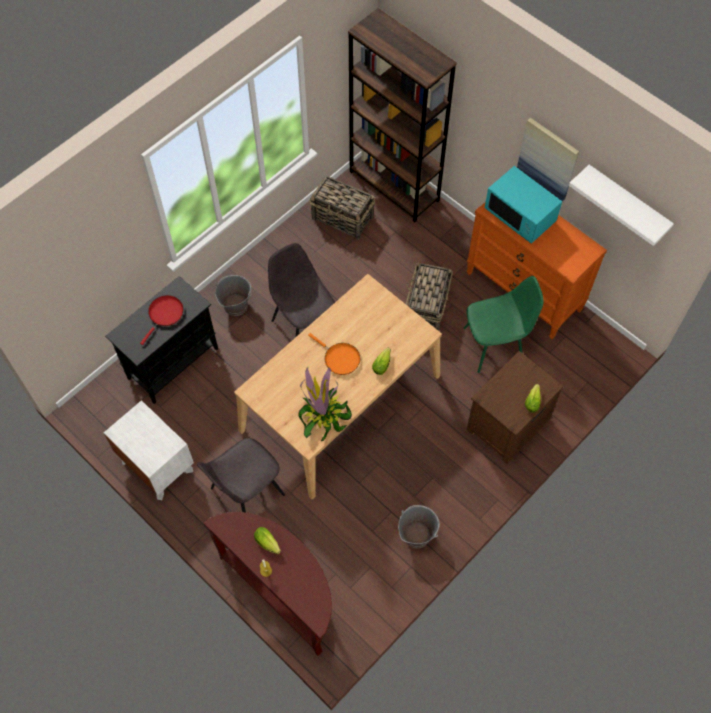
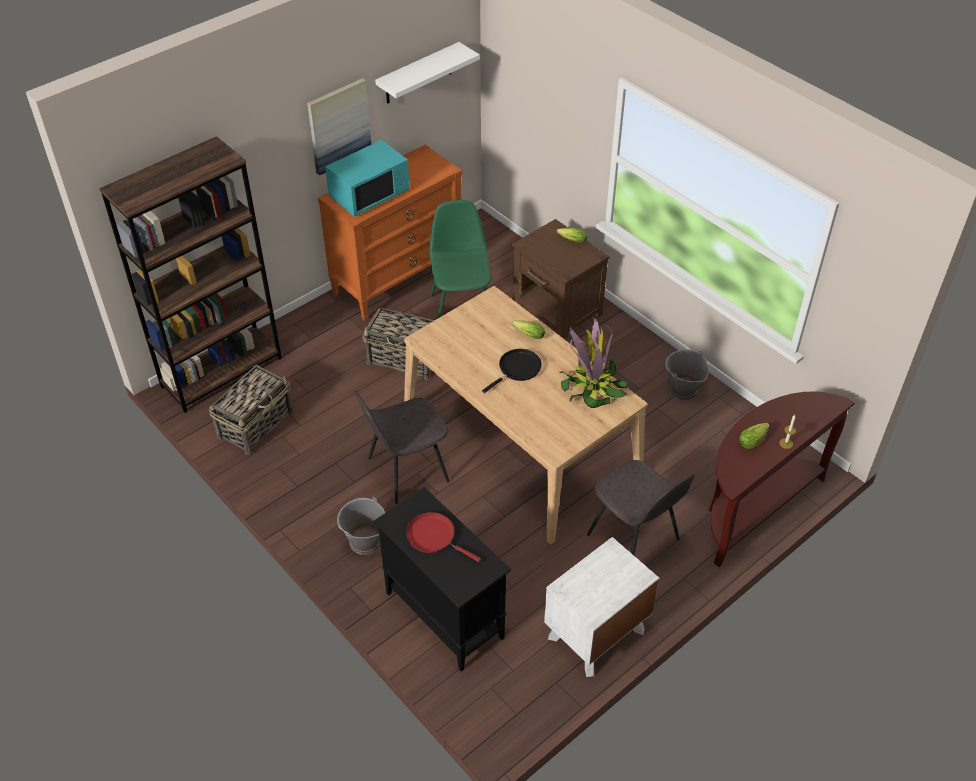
camera: 85 degrees left, 15 degrees down
(340, 358) = (517, 369): orange frying pan -> black frying pan

